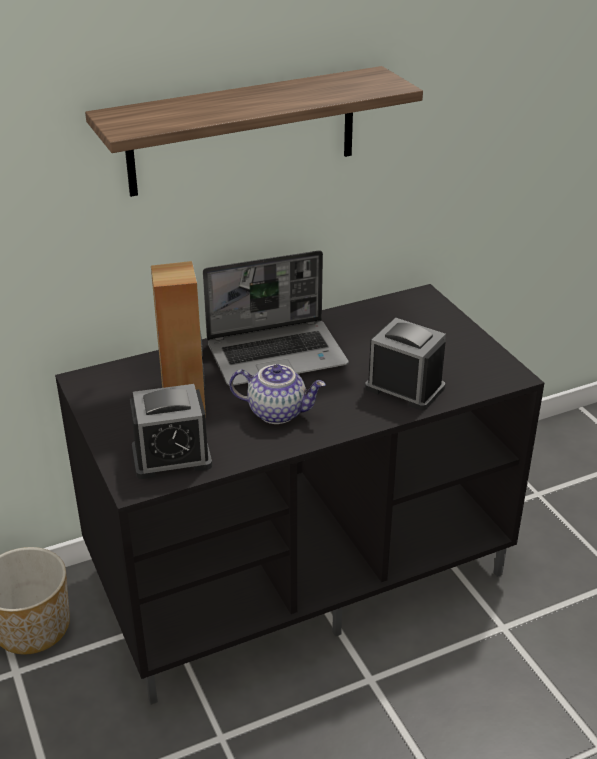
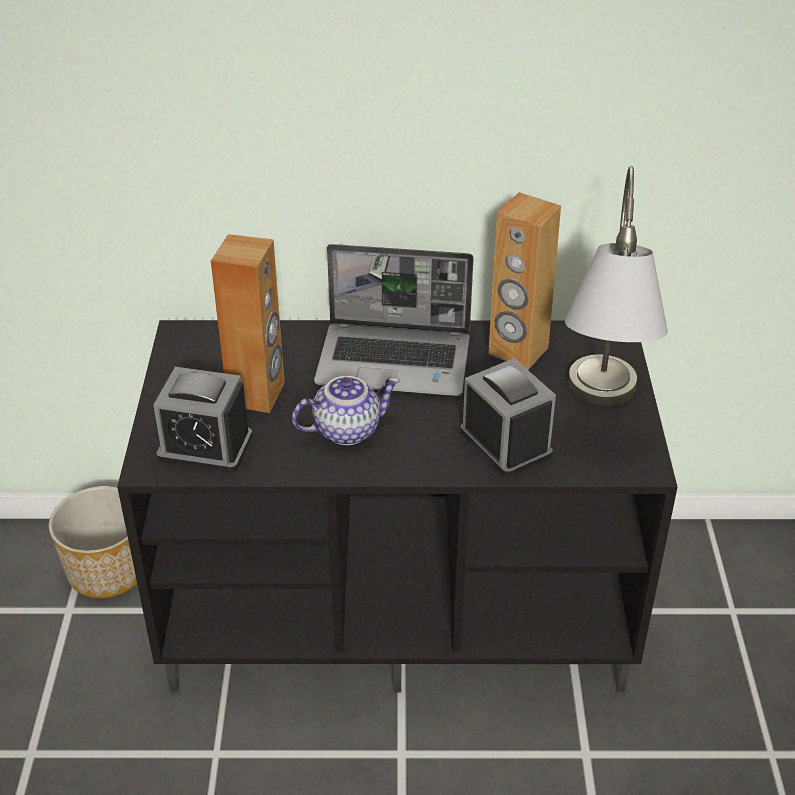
camera: 25 degrees right, 5 degrees up
(243, 131) = (394, 98): shelf -> none
(278, 412) = (347, 429): teapot -> teapot turned 60 degrees counterclockwise
(364, 324) = (518, 351): none -> brown speaker
(455, 350) = (599, 414): none -> grey table lamp

